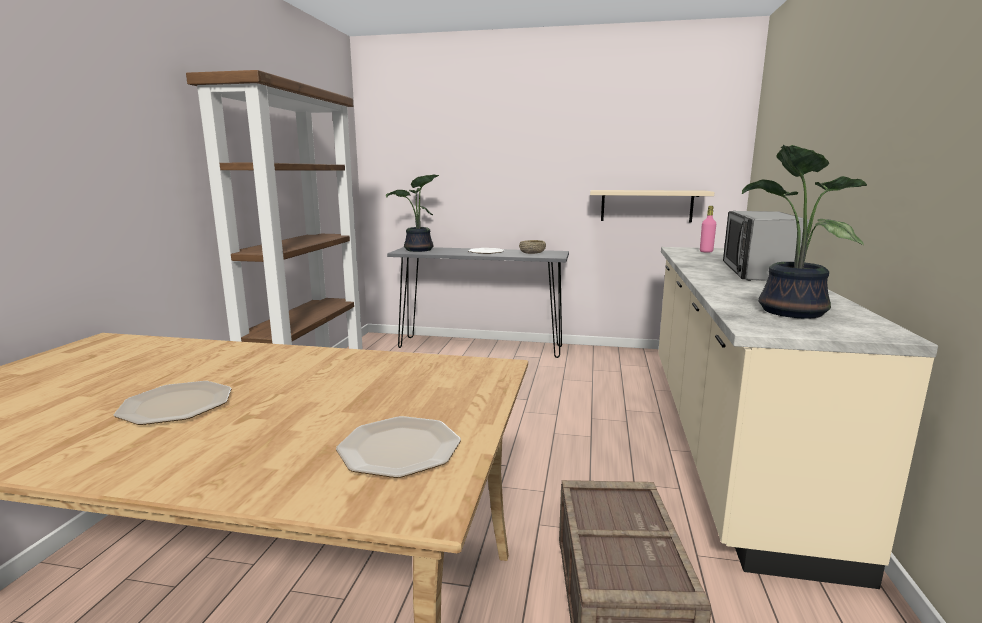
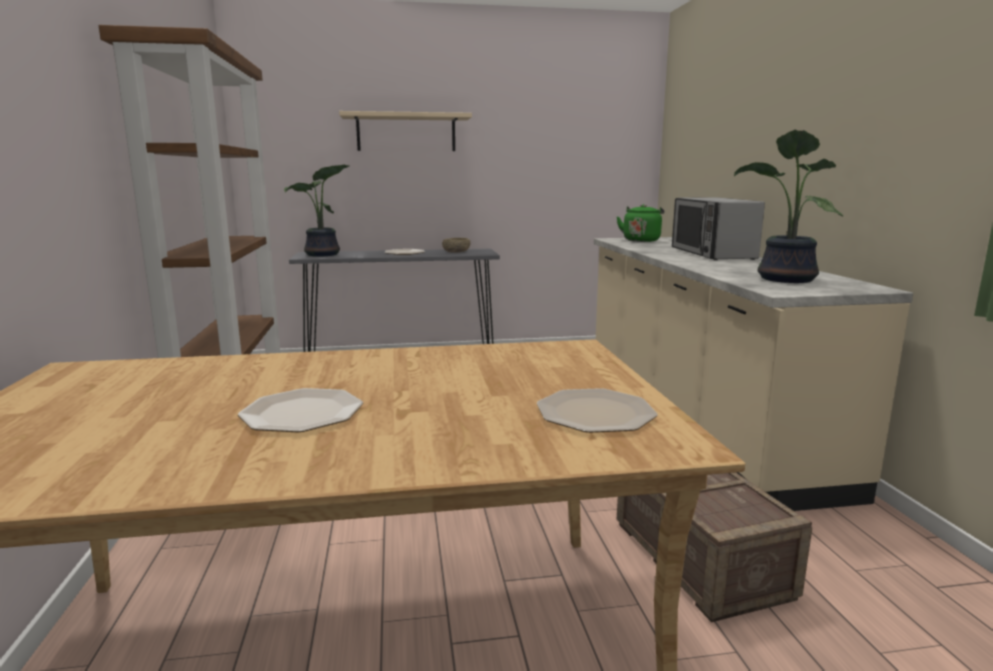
camera: 20 degrees left, 0 degrees up
(646, 206) = (566, 198): beige shelf -> beige shelf (406, 133)
(706, 251) = (641, 240): pink bottle -> green kettle

